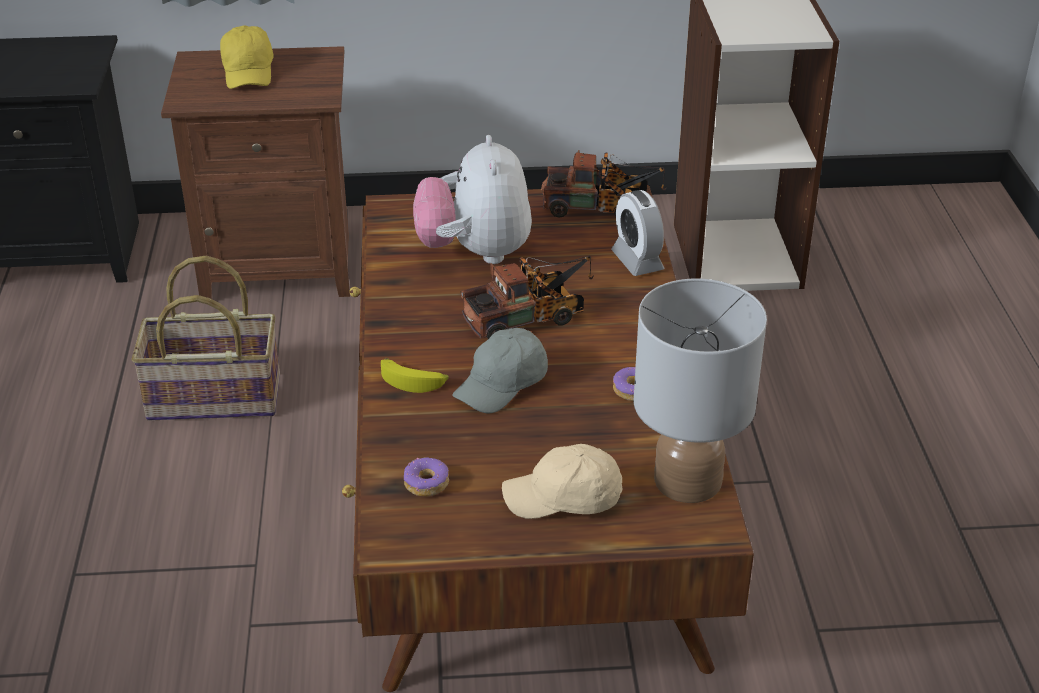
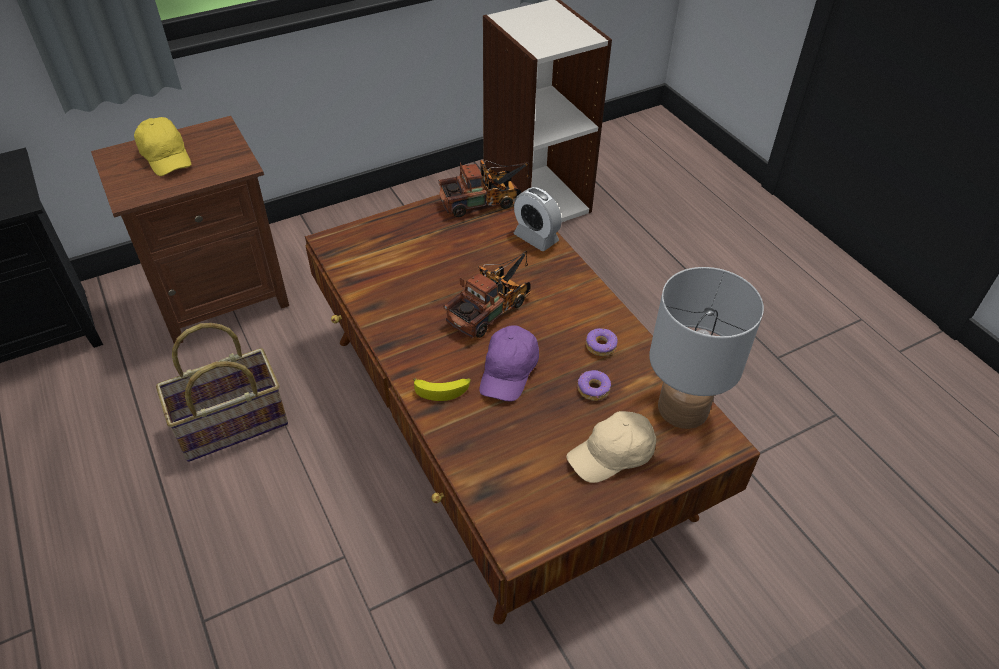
camera: 25 degrees left, 10 degrees up
(426, 484) = (508, 478): donut -> donut (593, 389)
(475, 253) = (419, 264): plush toy -> none
(503, 385) = (509, 371): grey cap -> purple cap

